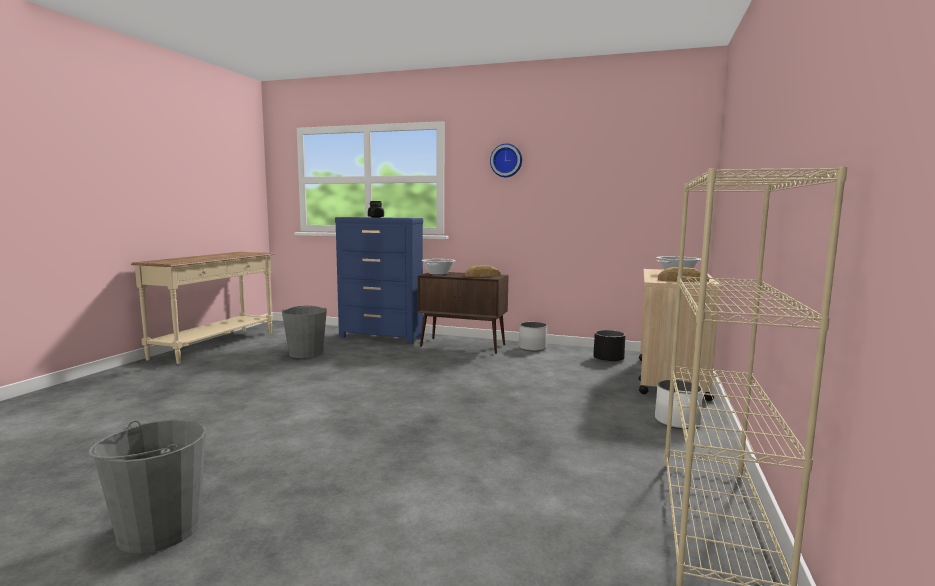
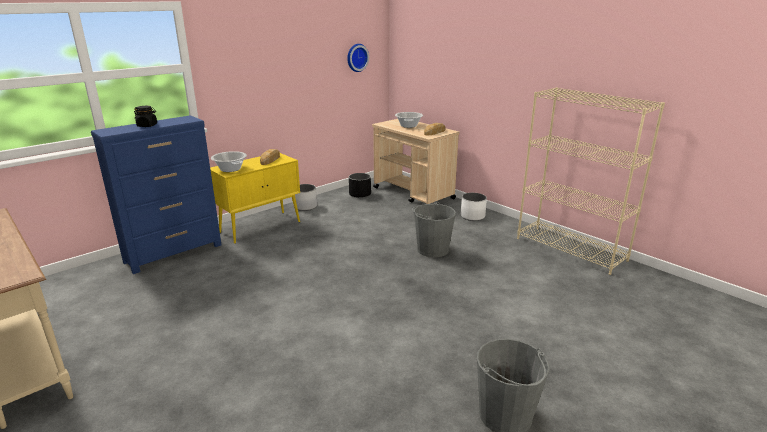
camera: 60 degrees left, 15 degrees up
(306, 353) = (166, 302): grey bucket -> grey bucket (432, 249)
(463, 346) = (261, 227): brown cabinet -> yellow cabinet
(506, 160) = (251, 44): wall clock -> wall clock (356, 57)

